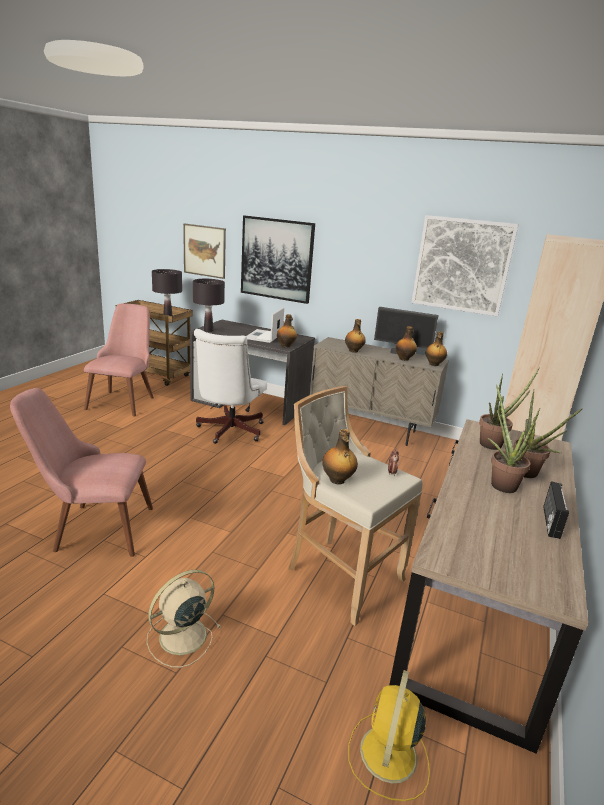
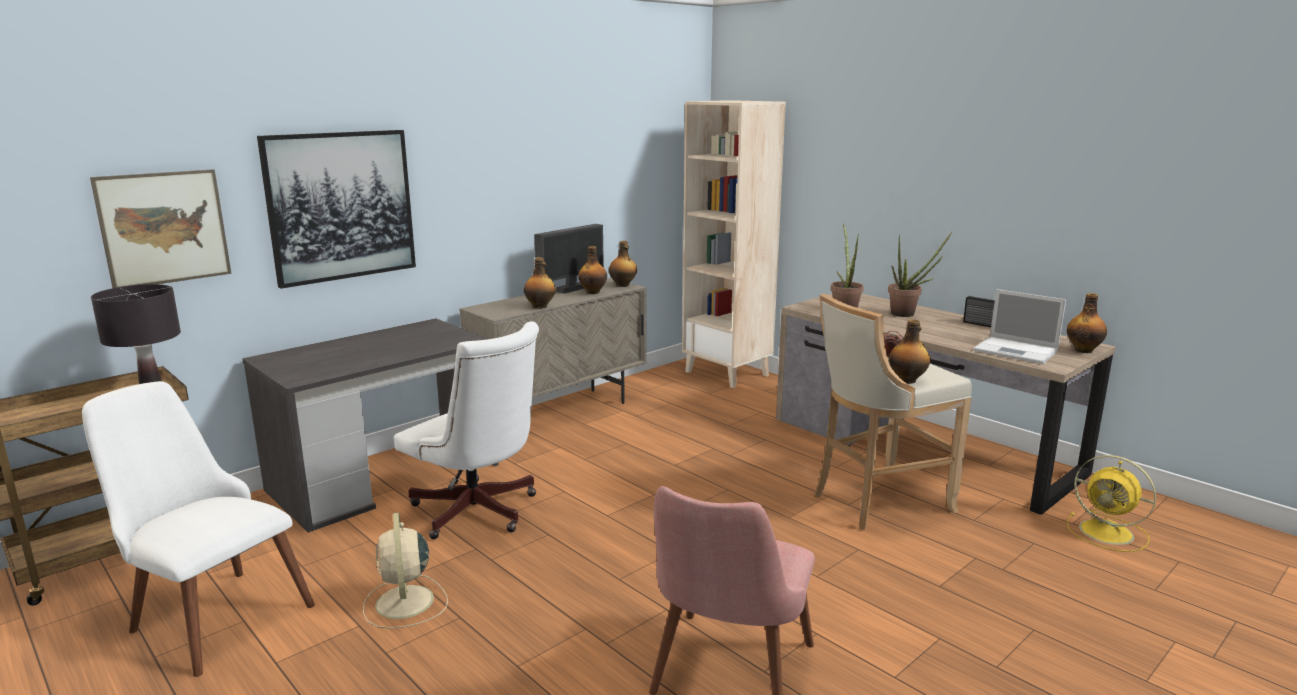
camera: 65 degrees left, 5 degrees down
(124, 400) = (208, 612): pink chair -> white chair
(181, 637) = (978, 620): beige fan -> beige fan (405, 603)
(208, 330) = (307, 374): black table lamp -> none
(264, 337) = (397, 344): laptop -> laptop (1017, 351)
(286, 346) = (462, 338): bottle -> bottle (1083, 350)
(462, 265) = (598, 154): picture -> none
(500, 483) = (923, 325): potted plant -> none

